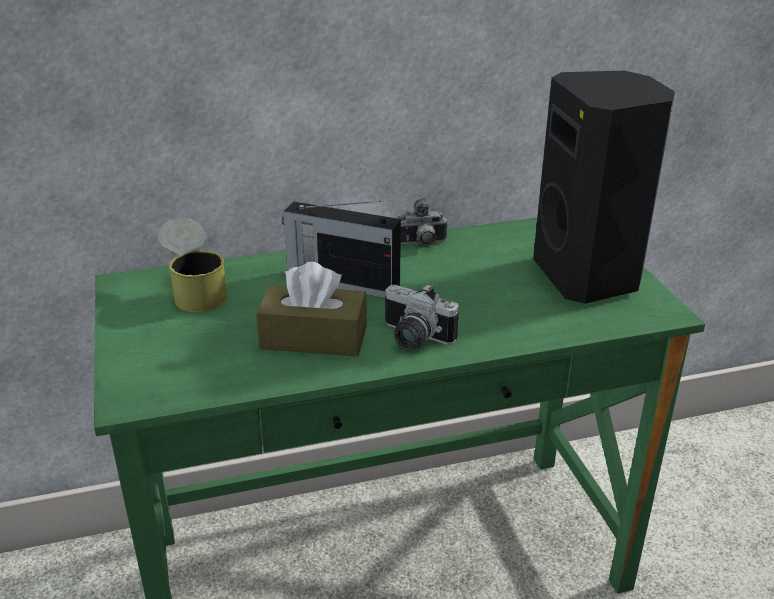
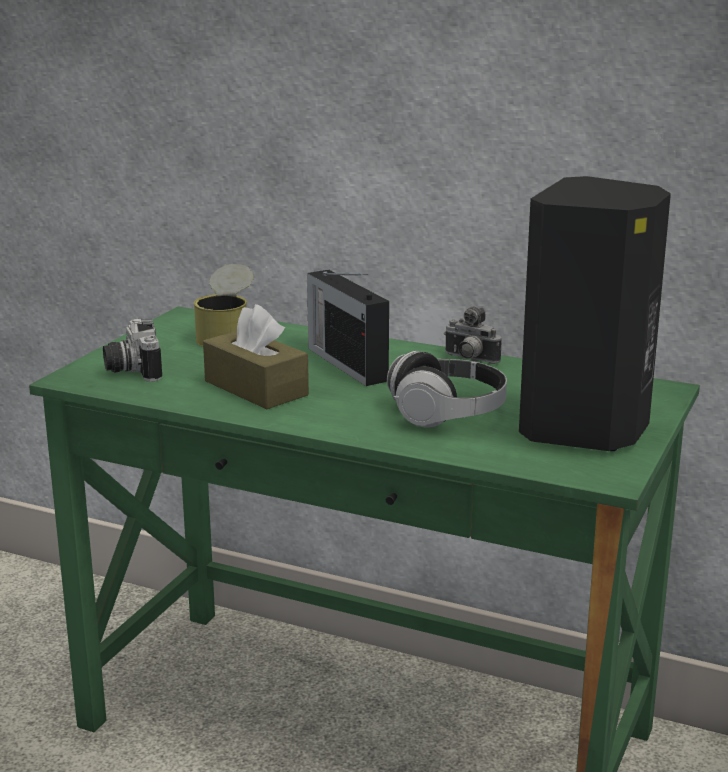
camera: 40 degrees right, 10 degrees down
(413, 338) = (331, 414): camera -> camera (131, 370)
(489, 302) = (447, 414): none -> headphones

